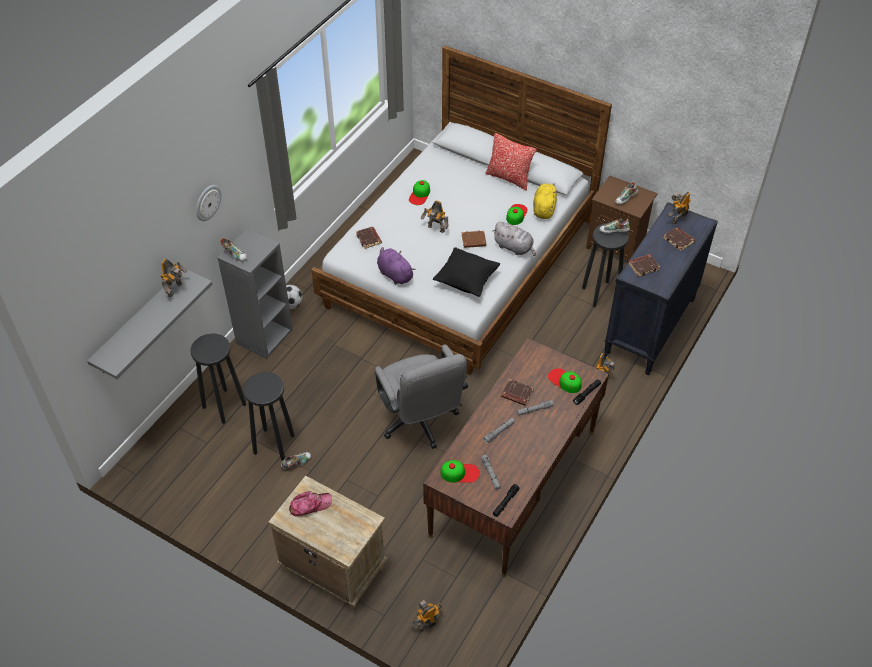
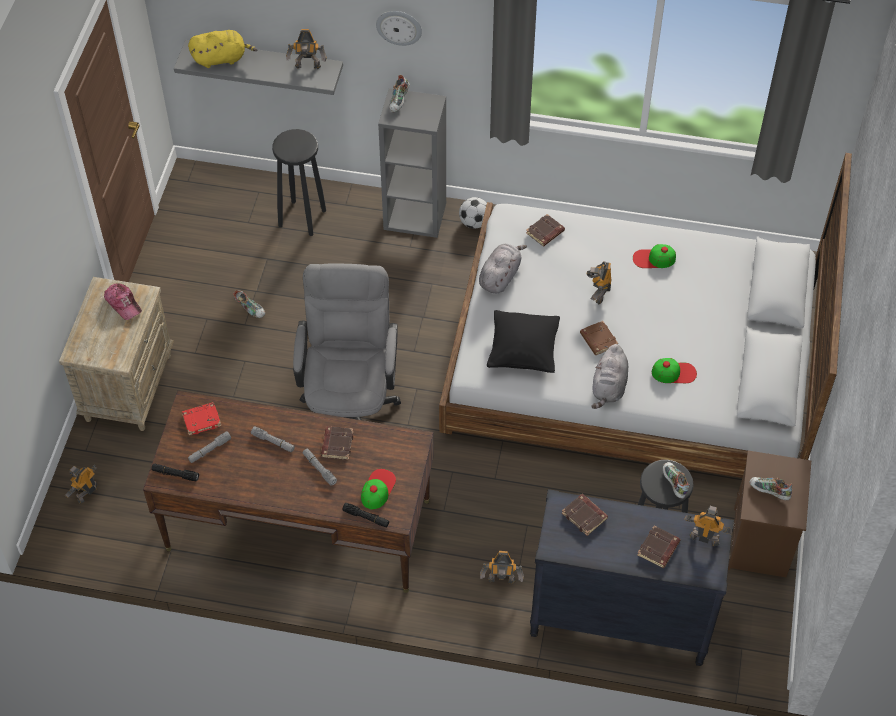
camera: 70 degrees right, 5 degrees up
(274, 443) = (268, 279): black stool -> none
(394, 274) = (500, 276): purple plush toy -> grey plush toy
(420, 423) = (350, 405): grey office chair -> grey office chair turned 135 degrees clockwise
(427, 623) = (86, 493): toy robot -> toy robot turned 90 degrees counterclockwise
(460, 473) = (202, 420): cap -> red book
(509, 178) = (741, 345): pillow -> none
(544, 208) = (702, 401): yellow plush toy -> yellow plush toy (222, 58)

